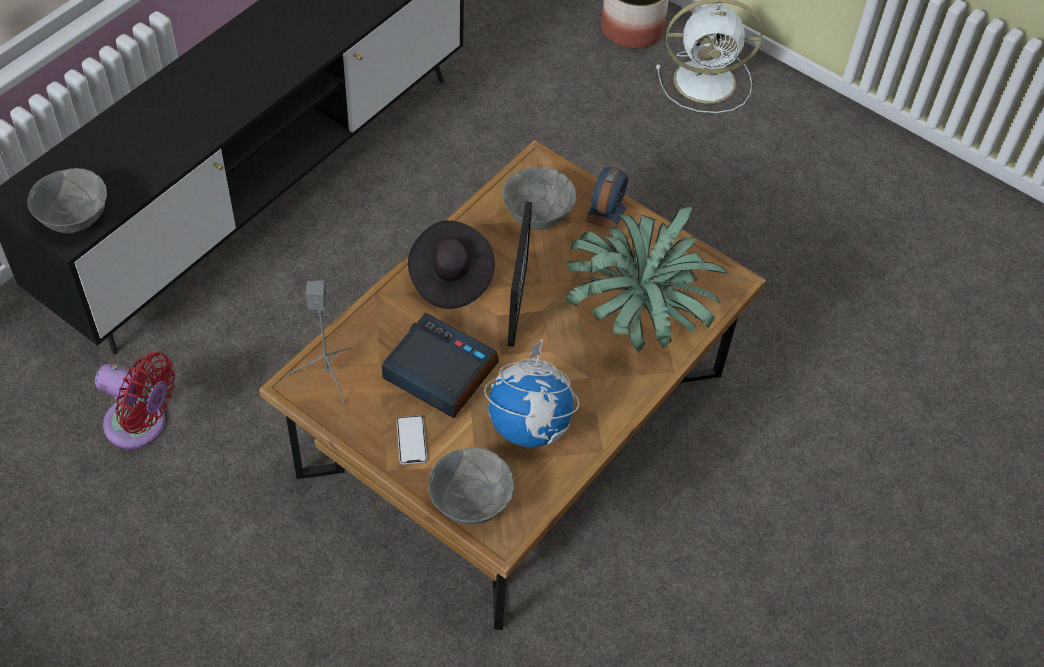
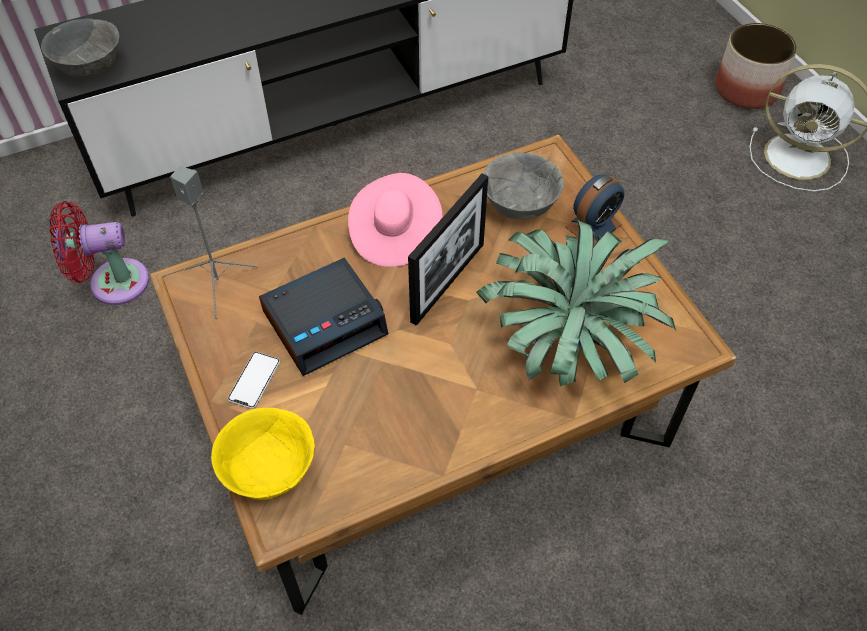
camera: 30 degrees right, 0 degrees up
(141, 426) = (112, 283): red fan -> red fan turned 120 degrees clockwise
(439, 372) = (325, 322): alarm clock -> alarm clock turned 90 degrees clockwise
(450, 278) = (395, 235): black hat -> pink hat
(470, 501) = (269, 469): grey bowl -> yellow bowl
(530, 425) = (382, 414): globe -> none

